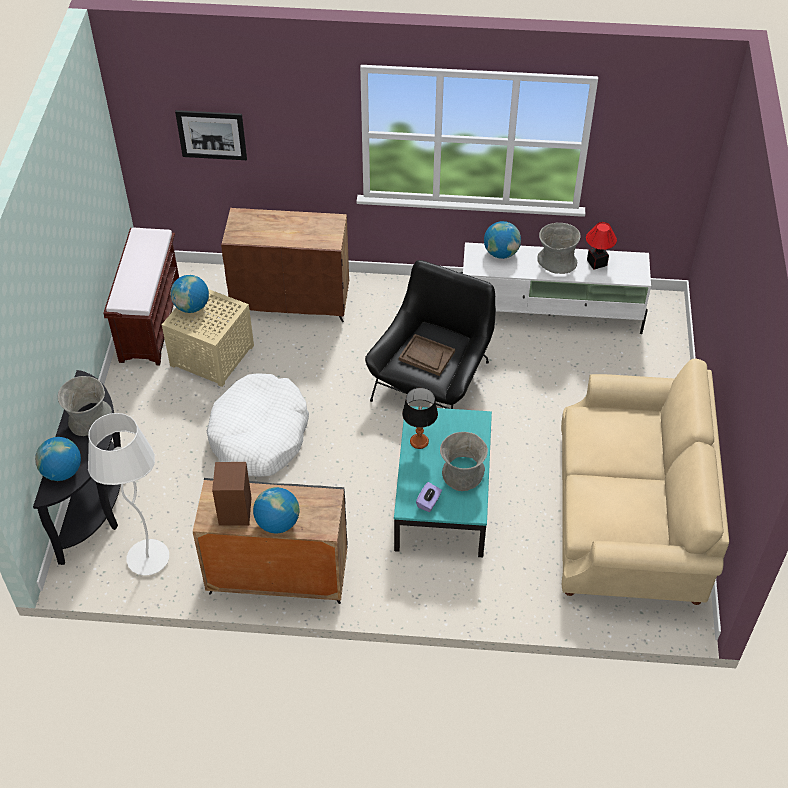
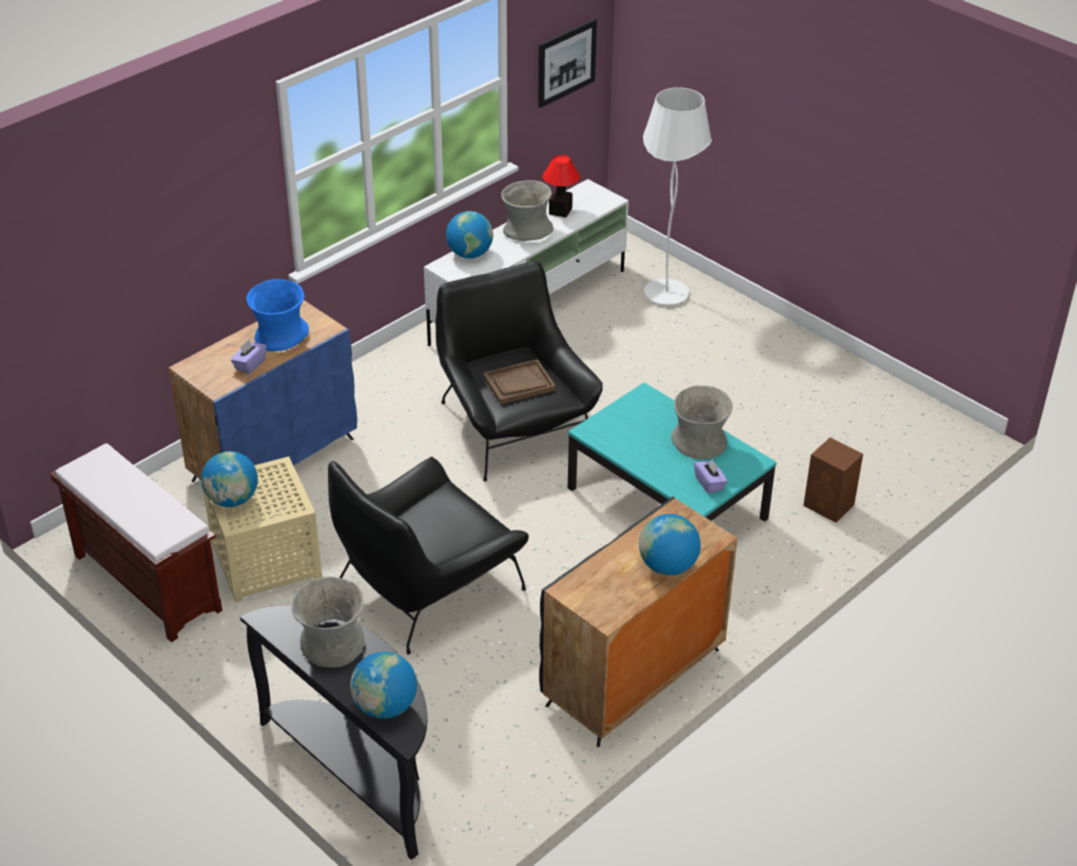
camera: 50 degrees left, 10 degrees down
(148, 559) = (494, 773): white floor lamp -> white floor lamp (666, 295)
(211, 135) = (115, 276): picture -> picture (566, 62)
(235, 512) = (617, 590): brown speaker -> brown speaker (829, 506)
(259, 435) = (428, 586): white dog bed -> black armchair
(266, 235) = (250, 364): none -> purple tissue box
(292, 302) = (274, 459): brown cabinet -> blue cabinet
(303, 229) = (280, 336): none -> blue vase
(419, 442) = (626, 447): table lamp -> none
(629, 516) = (821, 402): beige sofa -> none

